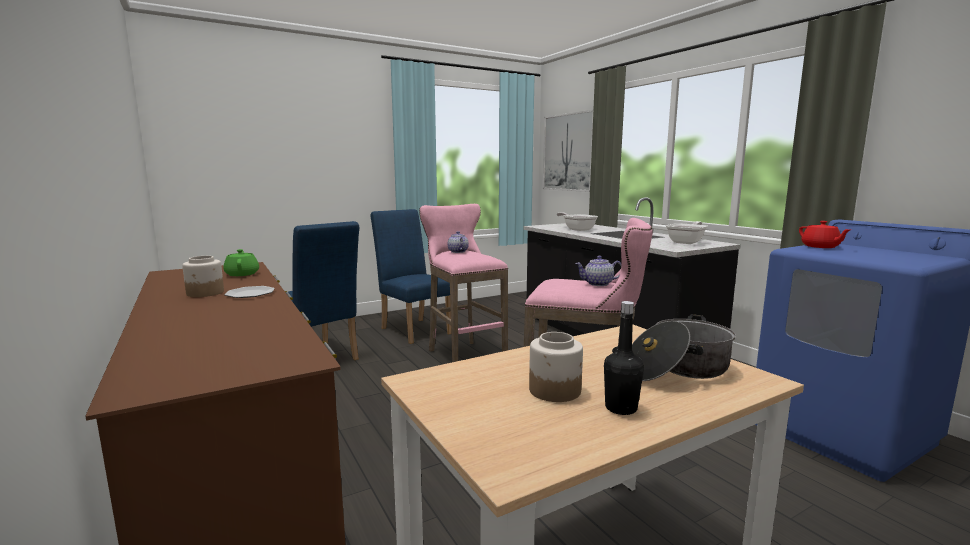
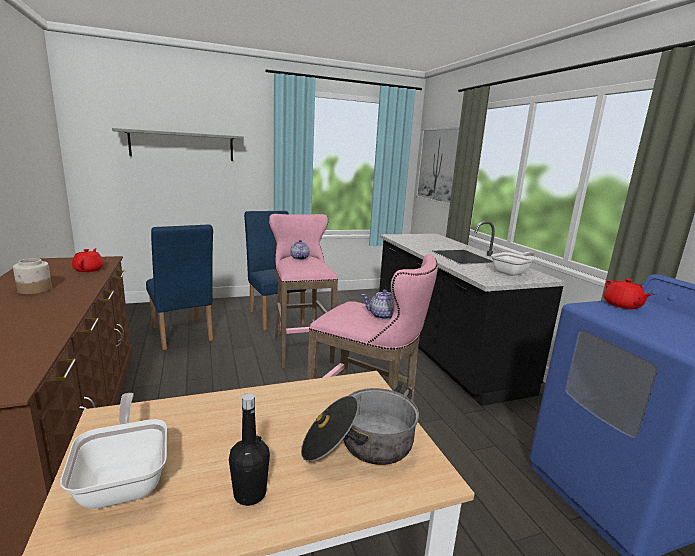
camera: 10 degrees right, 5 degrees up
(242, 274) = (89, 269): green teapot -> red teapot
(250, 294) = (67, 295): plate -> none
(290, 142) = (182, 145): none -> grey shelf
(555, 390) = (213, 455): jar -> none
(577, 229) = (423, 244): frying pan -> frying pan (125, 478)

